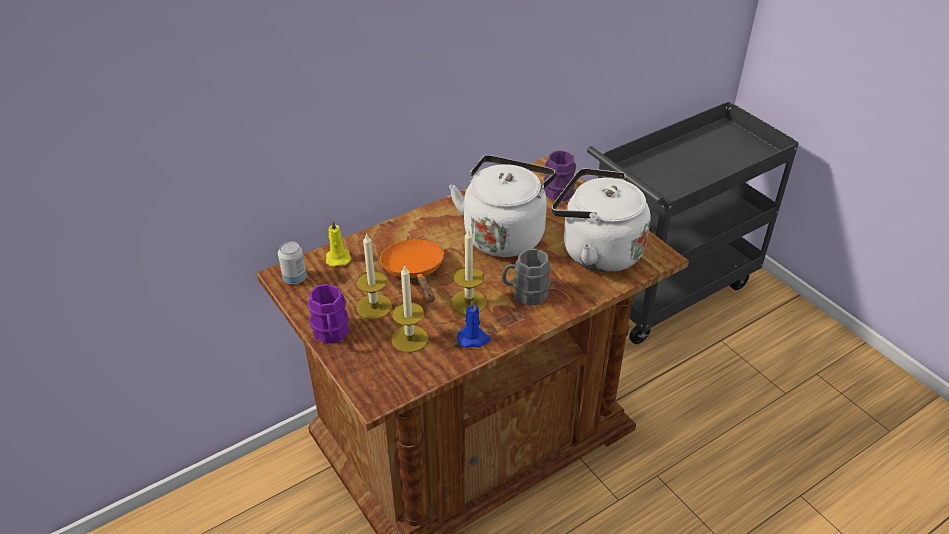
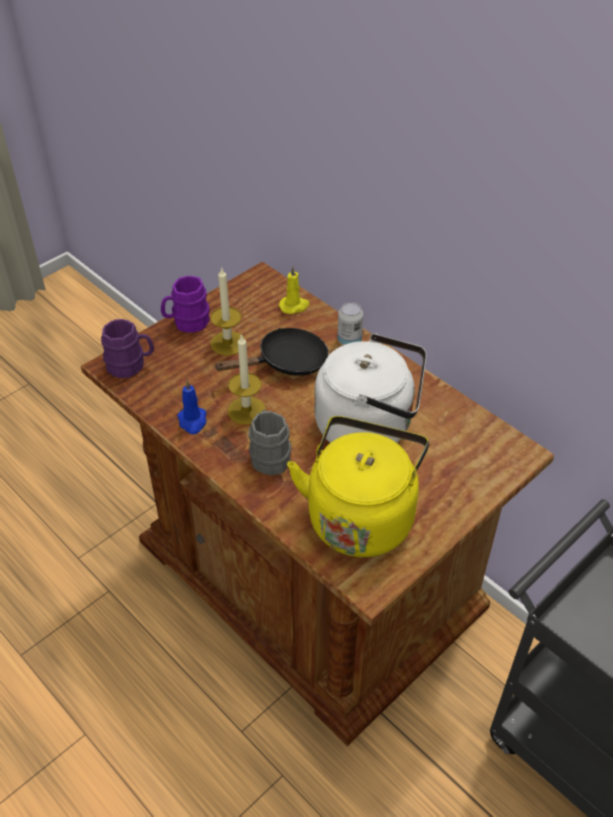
camera: 80 degrees right, 5 degrees up
(295, 278) = (258, 285): can -> can (349, 341)
(409, 339) = (187, 375): candle -> none
(415, 271) = (286, 363): orange frying pan -> black frying pan
(559, 189) = (477, 468): purple mug -> purple mug (131, 365)
(596, 251) = (361, 515): white kettle -> yellow kettle

